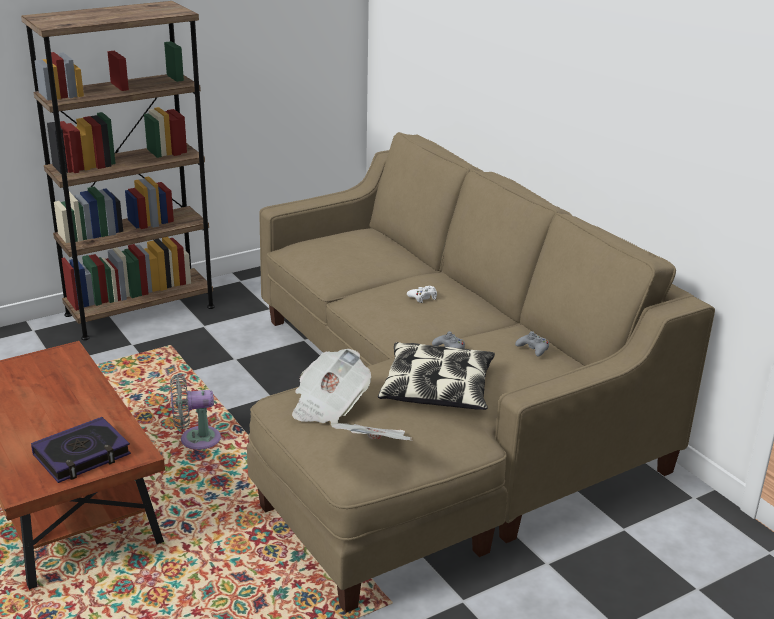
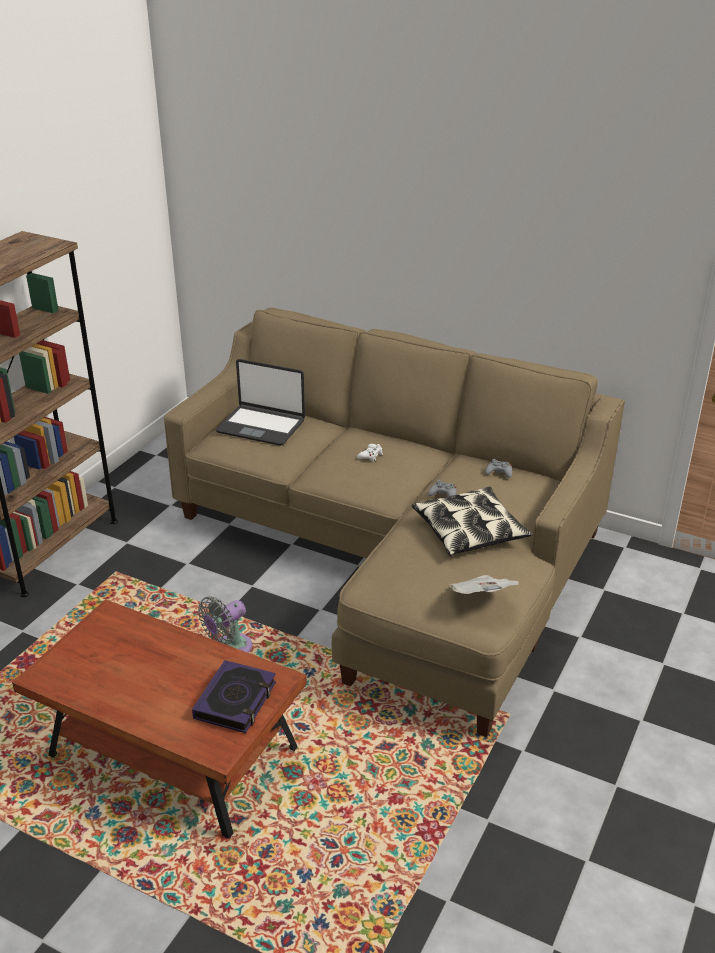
camera: 30 degrees left, 5 degrees up
(328, 405) = (410, 576): newspaper -> none
(351, 245) = (261, 426): none -> laptop

